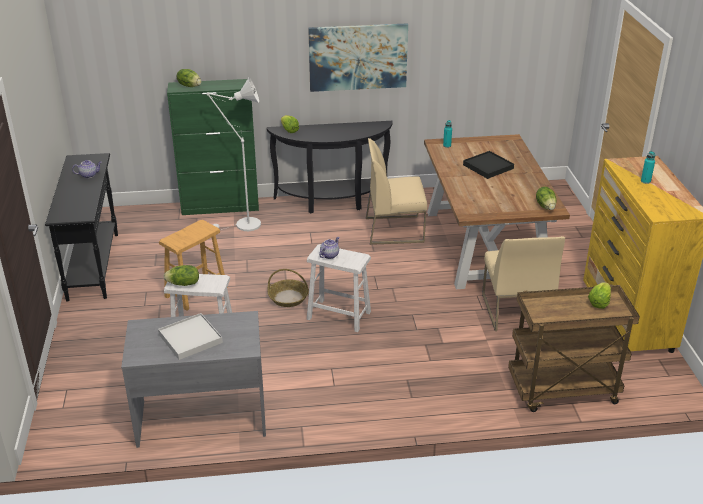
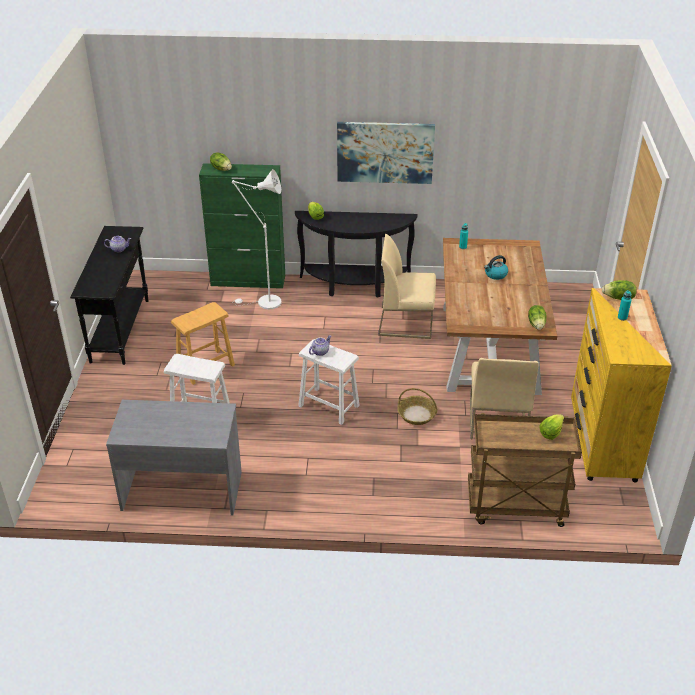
camera: 10 degrees right, 5 degrees up
(183, 284) = (181, 367): lettuce -> lettuce (618, 298)
(190, 338) = (170, 424): white tray -> none
(288, 298) = (287, 382): basket -> basket (416, 415)
(488, 167) = (495, 275): black tray -> kettle

